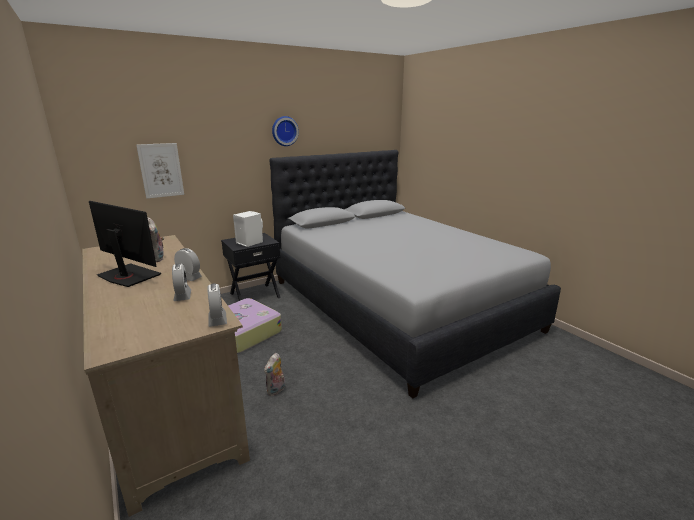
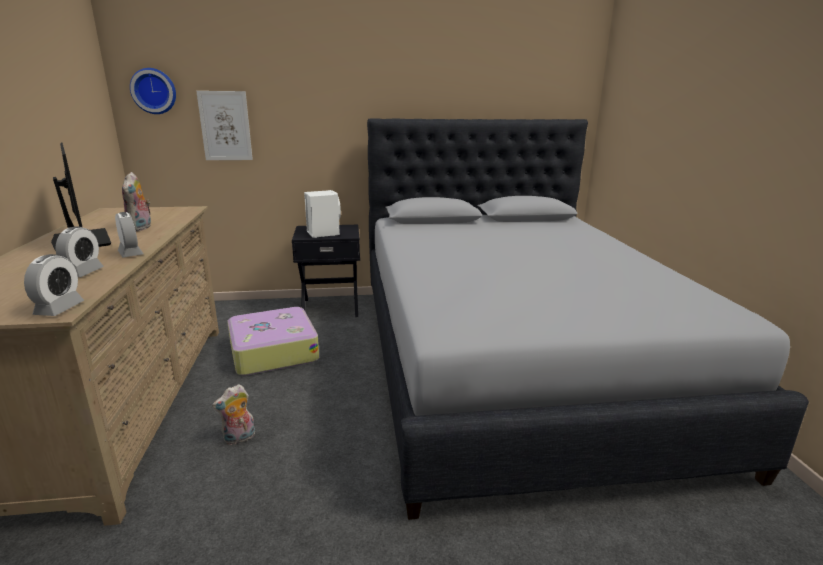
camera: 25 degrees right, 0 degrees up
(284, 131) = (397, 82): wall clock -> wall clock (154, 91)

